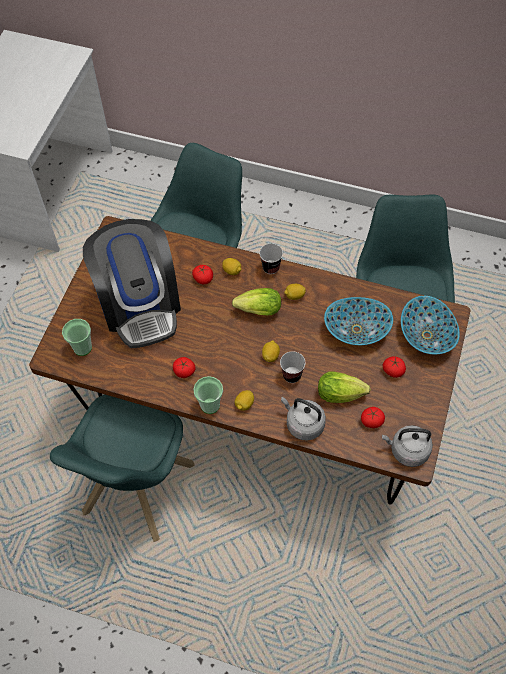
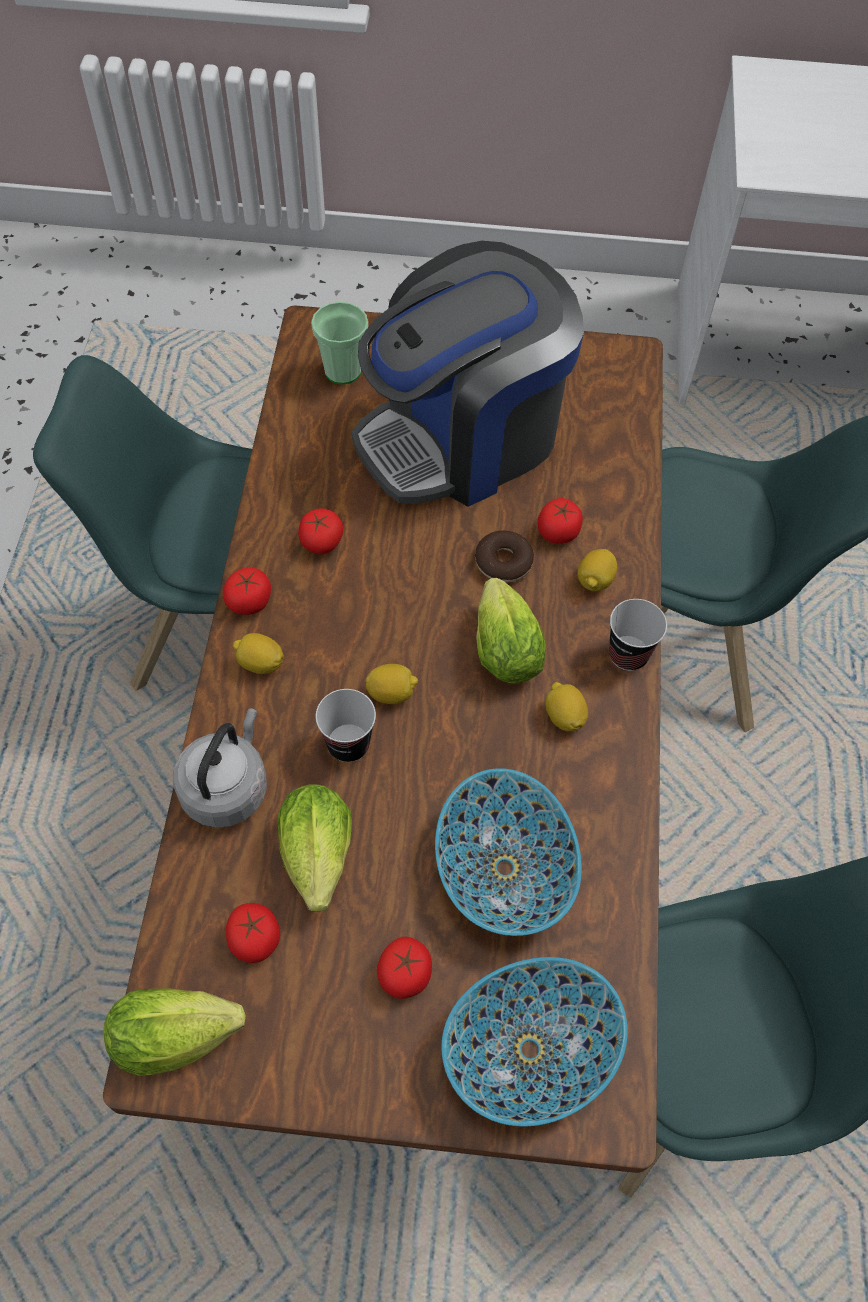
camera: 75 degrees right, 0 degrees up
(210, 405) = (249, 601): cup -> tomato
(214, 302) = (503, 562): none -> donut
(407, 451) = (183, 1035): grey kettle -> lettuce

